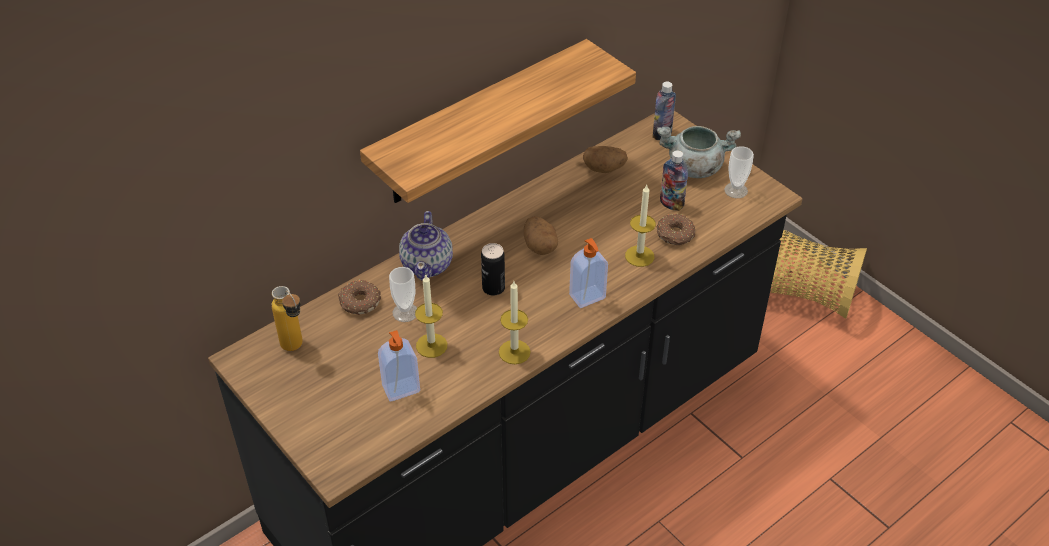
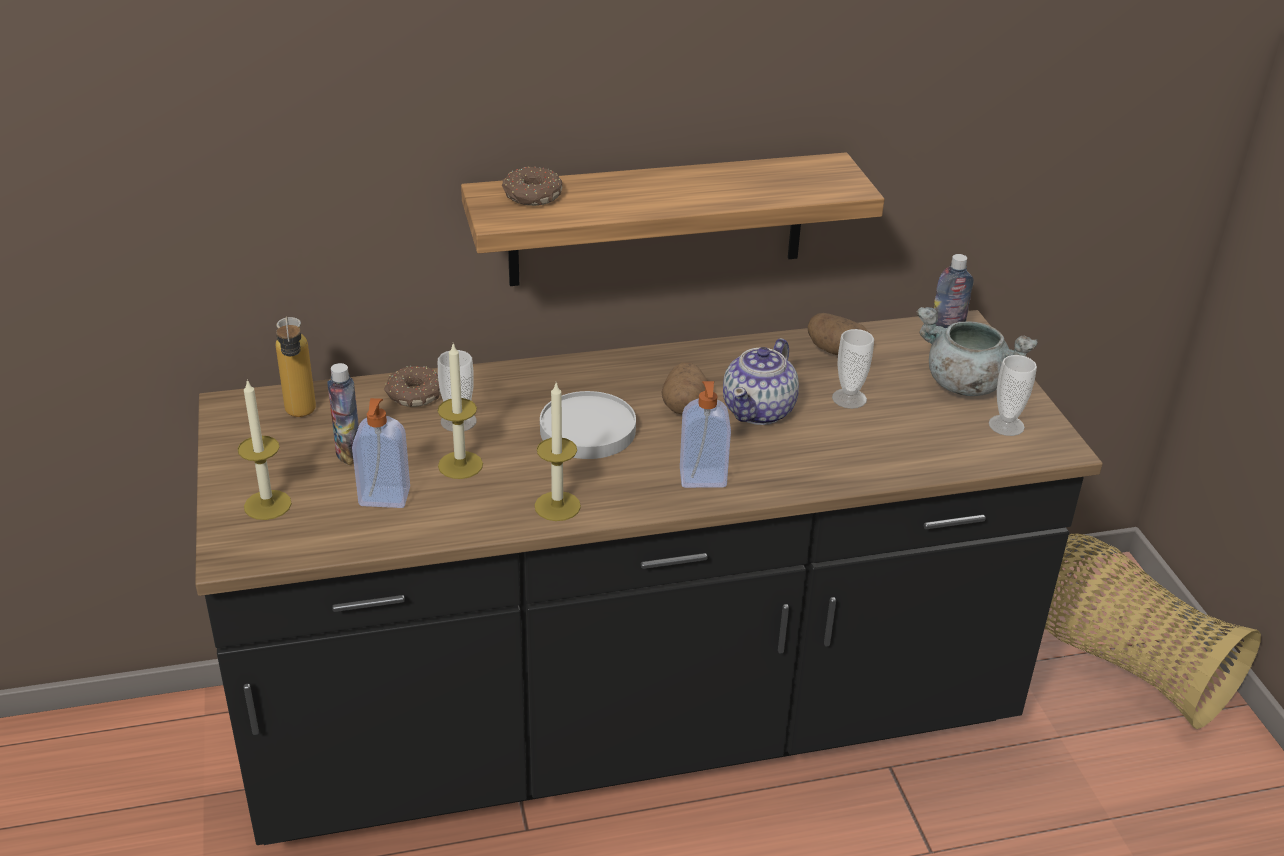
camera: 25 degrees right, 10 degrees down
(427, 264) = (527, 382): teapot -> teapot (759, 410)
(493, 288) = (588, 430): can -> white plate
(635, 203) = (849, 398): none -> cup
(639, 256) = (810, 456): candle -> candle (267, 505)
(671, 204) = (900, 414): bottle -> bottle (349, 454)
(675, 235) = (879, 448): donut -> donut (532, 196)

